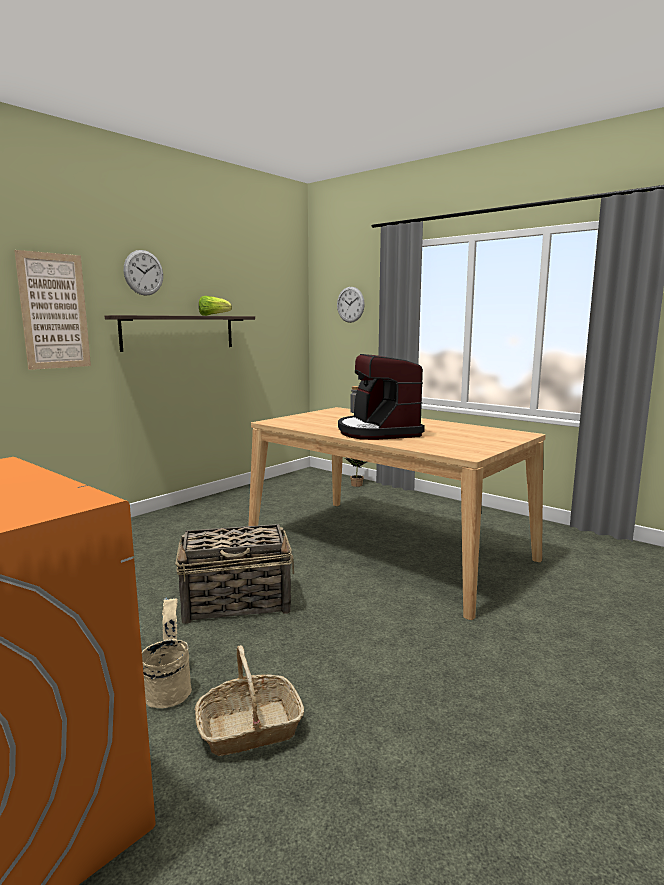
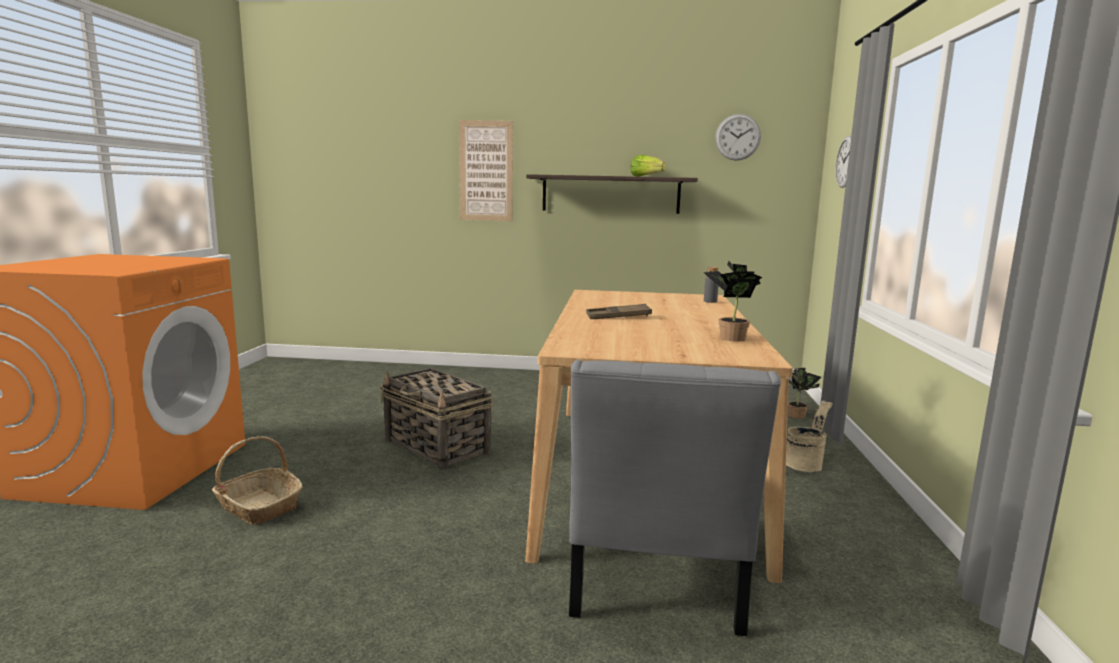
camera: 55 degrees right, 0 degrees up
(143, 272) = (575, 133): wall clock -> wall clock (737, 137)
(168, 688) = (294, 465): beige bucket -> beige bucket (806, 464)
(378, 432) = (618, 317): coffee machine -> brown tray
(468, 428) = (728, 338): none -> potted plant
(523, 590) = (654, 583): none -> grey chair

